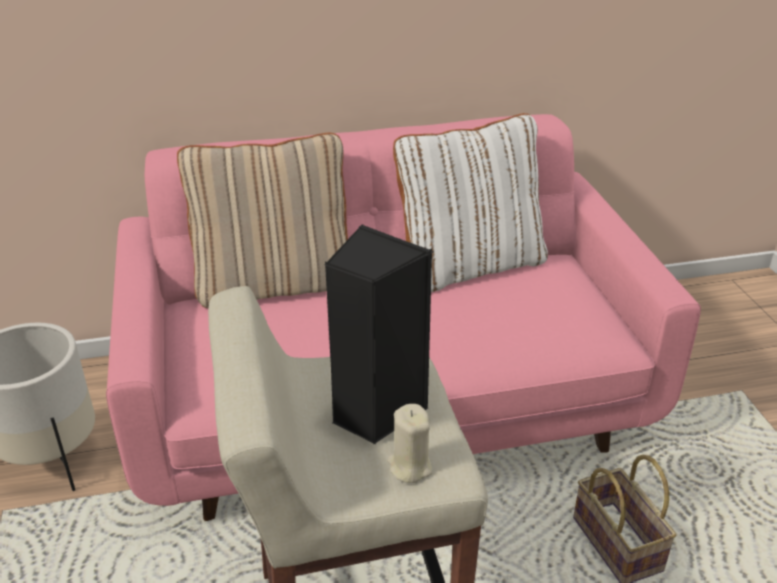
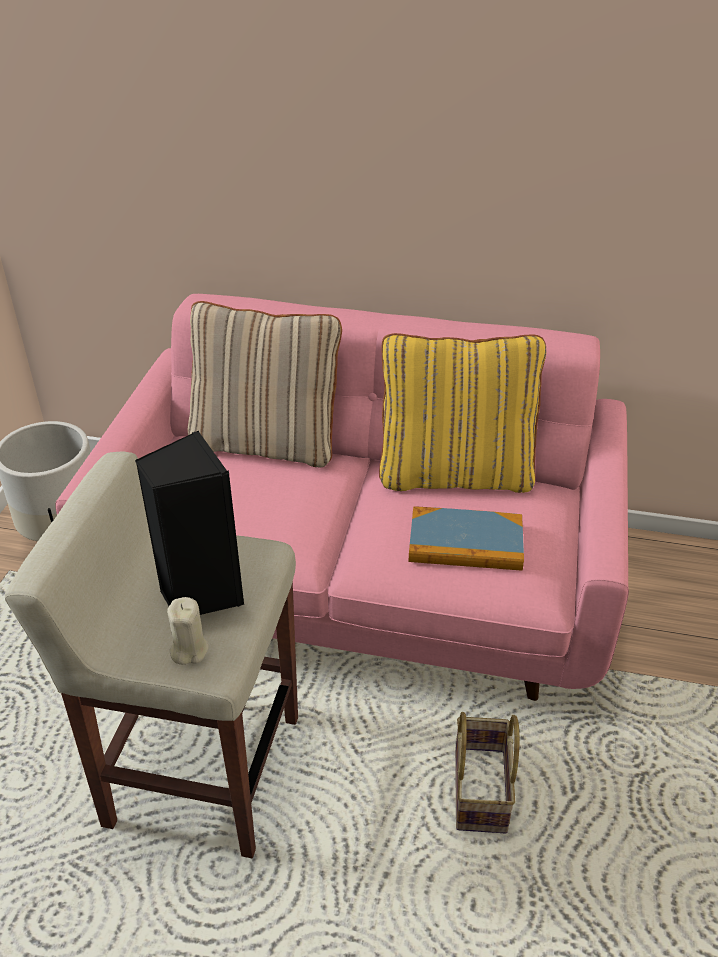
camera: 25 degrees right, 5 degrees up
(469, 265) = (455, 473): white pillow -> yellow pillow
(526, 317) = (465, 543): none -> book

